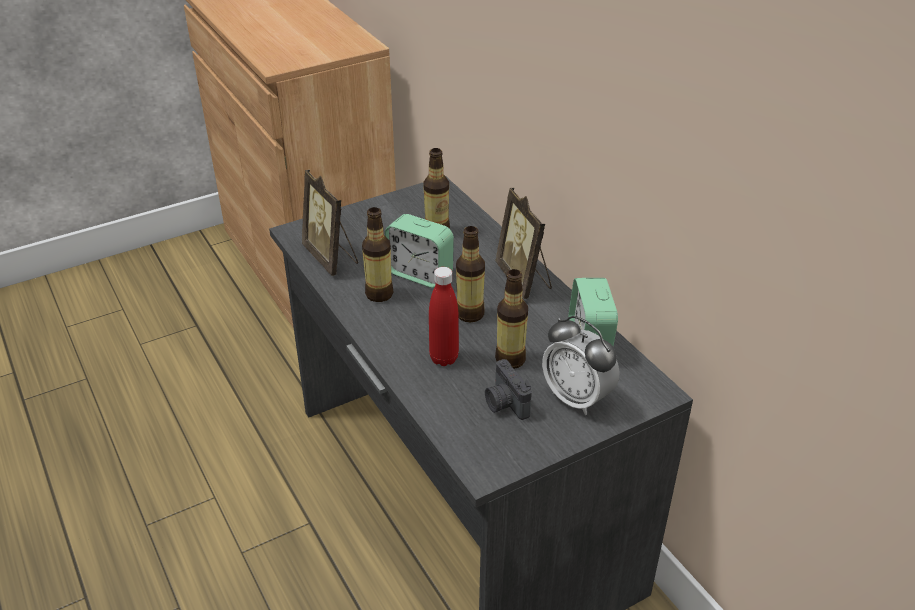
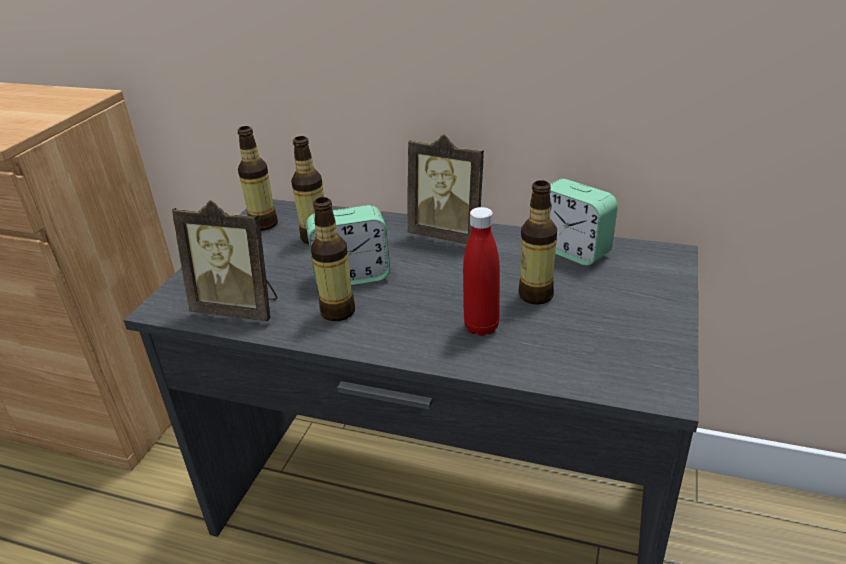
camera: 40 degrees left, 5 degrees down
(470, 314) = (446, 282): bottle -> bottle (263, 224)
(505, 404) = (588, 330): camera -> none
(577, 398) = (630, 291): alarm clock -> none

